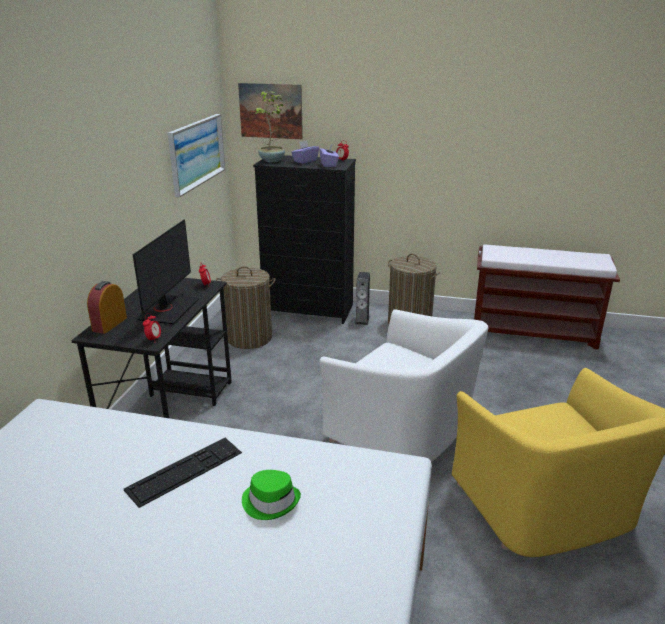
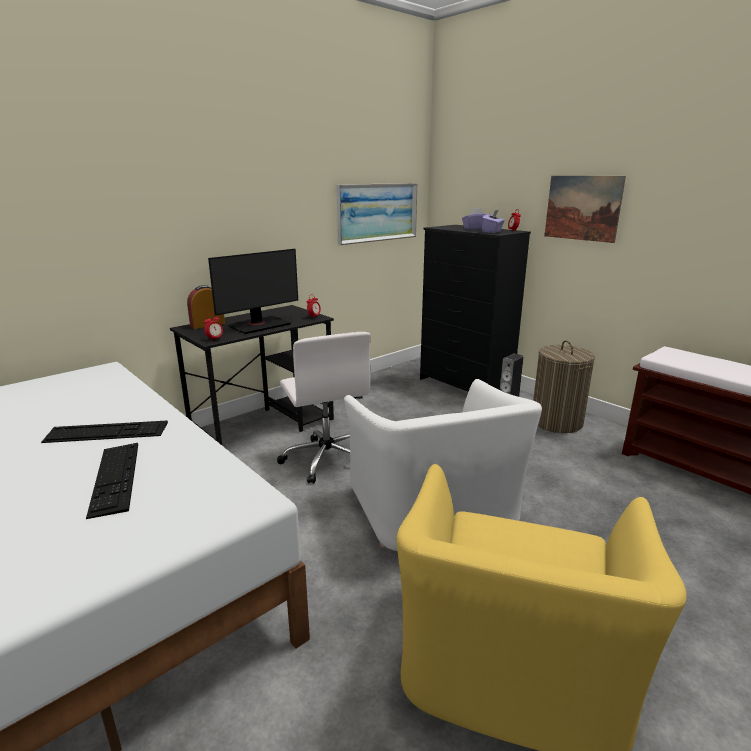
camera: 35 degrees right, 5 degrees down
(249, 338) = (388, 392): laundry basket -> none
(270, 111) = (464, 182): picture -> picture (582, 208)
(271, 421) = (326, 458): none -> white office chair
(271, 501) = (115, 477): green hat -> keyboard
(272, 160) = (447, 227): potted plant -> none

